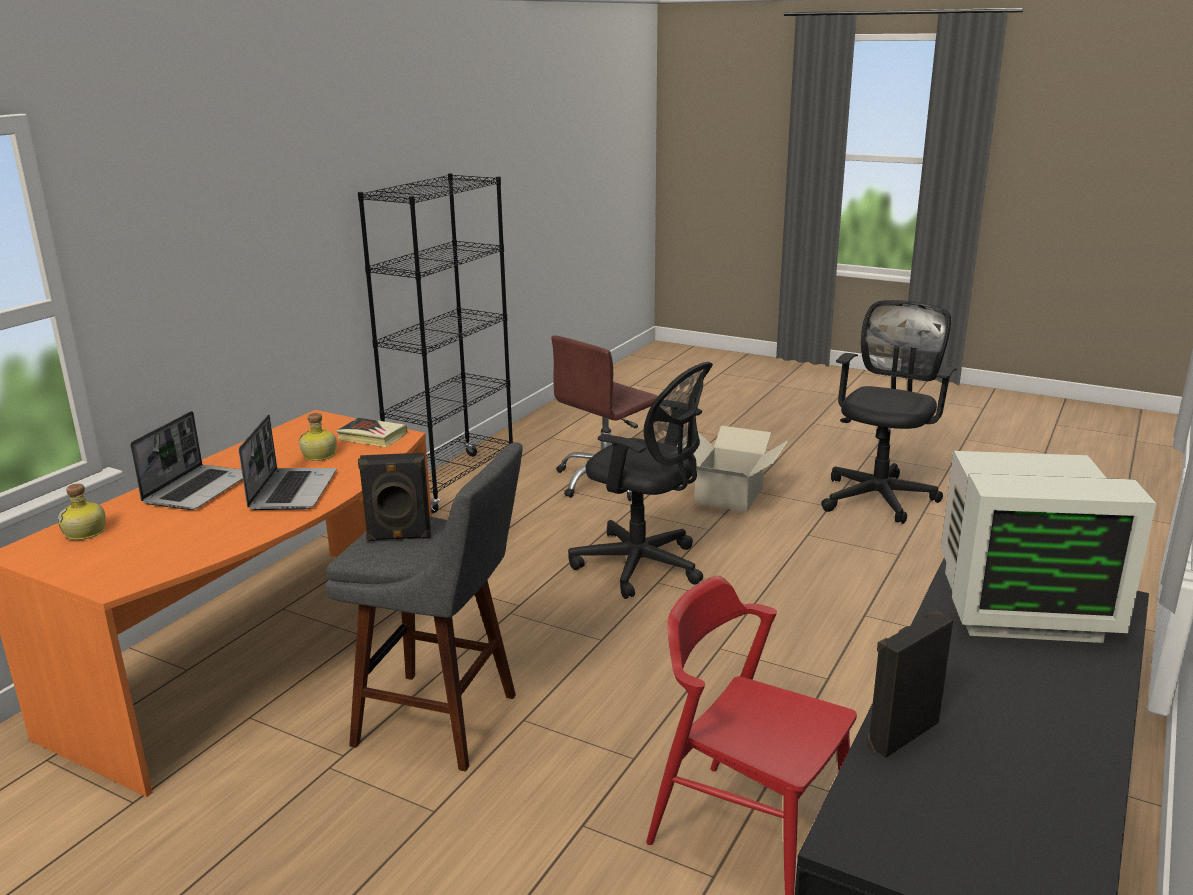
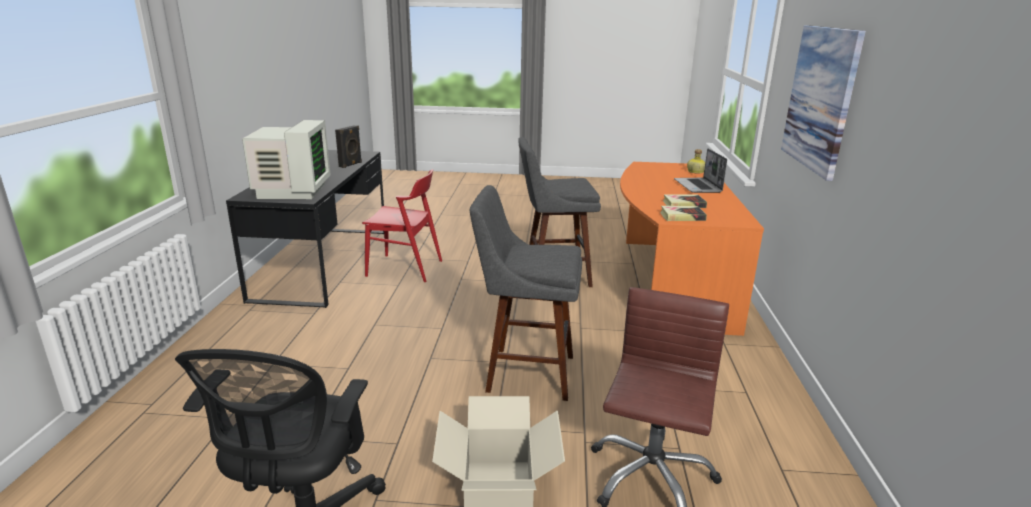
camera: 155 degrees right, 0 degrees up
(260, 238) = (820, 98): none -> picture
(292, 490) = (656, 191): laptop -> none
(319, 456) = (683, 204): bottle -> book
(399, 537) = (570, 182): black speaker -> none
(453, 482) = (789, 429): black bookcase -> none
(643, 566) = (525, 372): black office chair -> grey stool
(1019, 605) = (291, 191): monitor -> monitor turned 105 degrees clockwise

